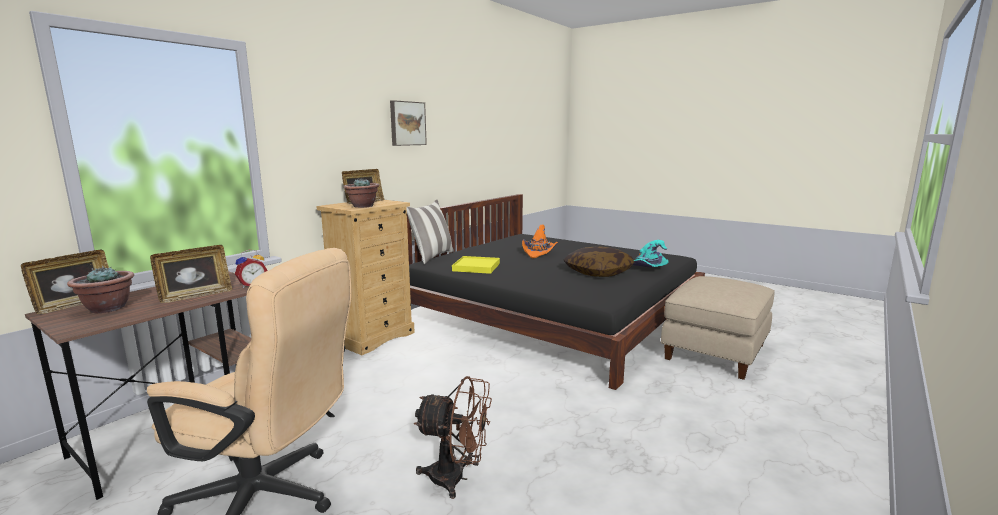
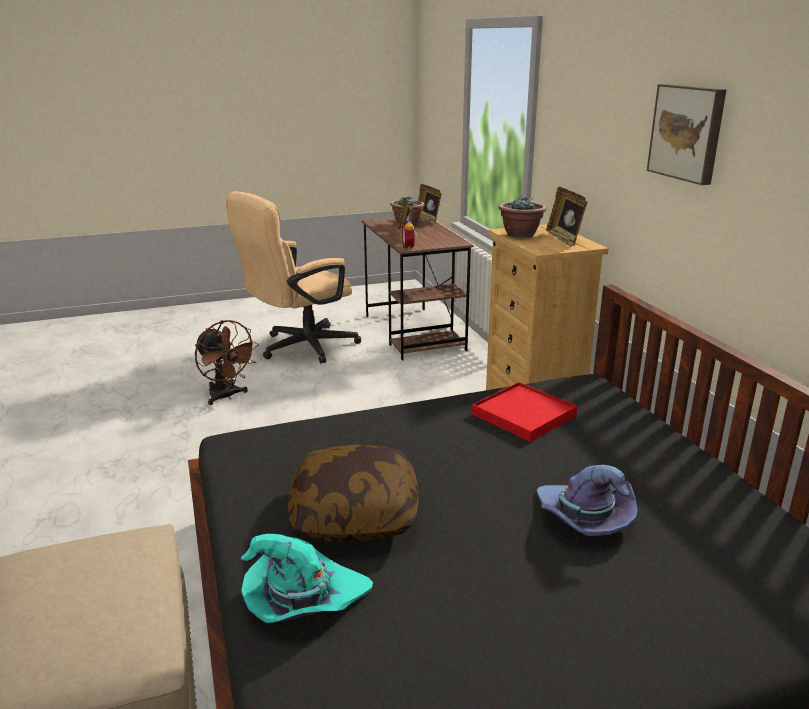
camera: 125 degrees right, 10 degrees up
(432, 257) = (636, 401): pillow -> none
(456, 478) = (226, 396): brown fan -> brown fan turned 90 degrees counterclockwise
(476, 267) = (524, 415): yellow tray -> red tray
(538, 253) = (583, 518): orange hat -> purple hat

